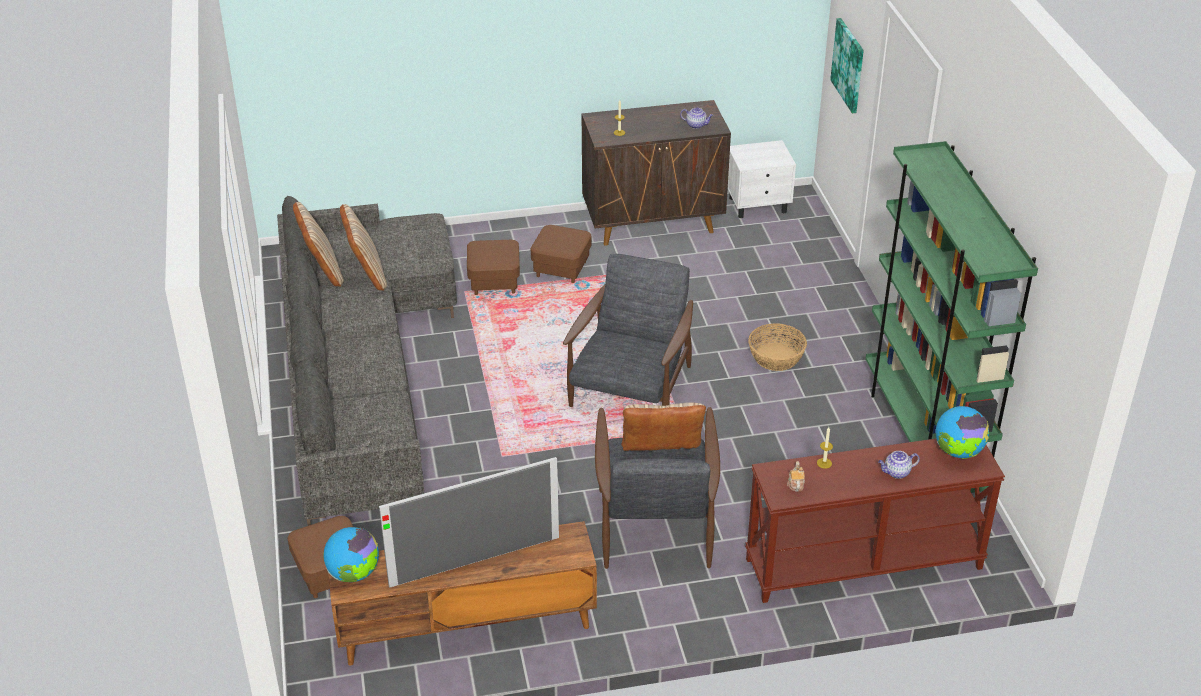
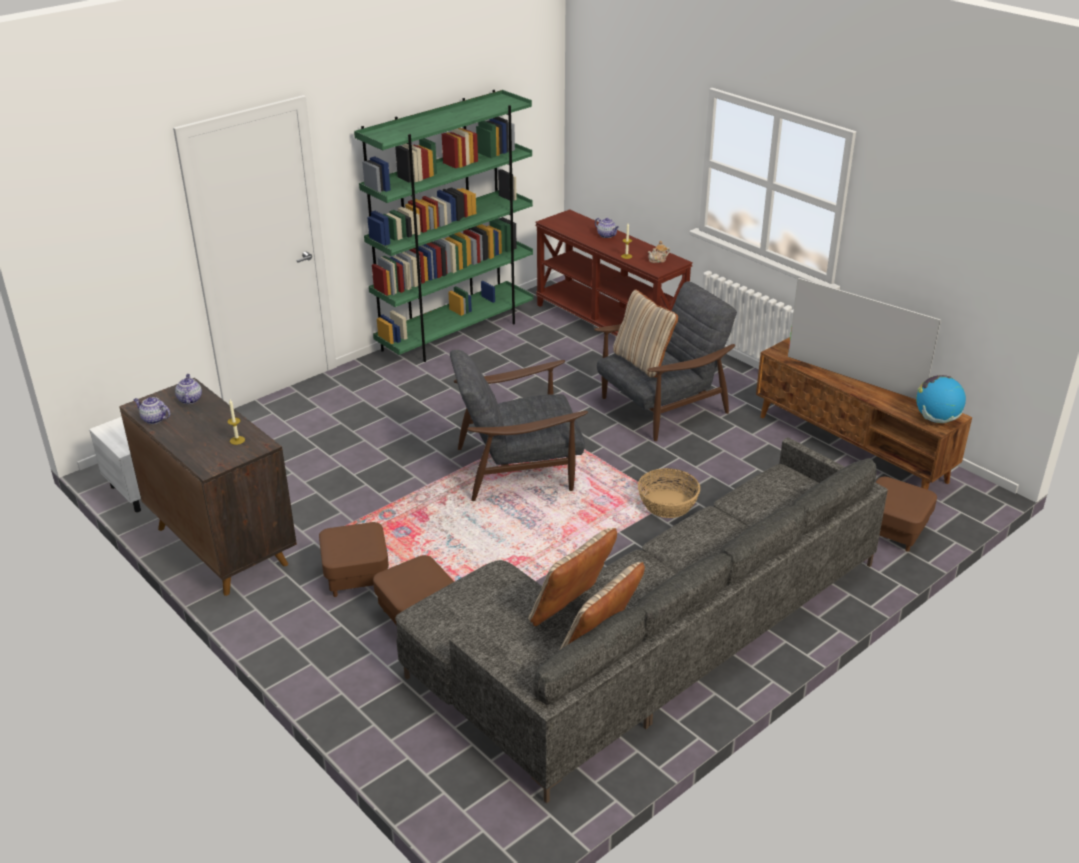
camera: 120 degrees left, 5 degrees down
(680, 108) = (153, 419): none -> teapot
(775, 357) = (408, 412): basket -> basket (667, 504)
(849, 65) = (116, 265): picture -> none
(958, 452) = (563, 223): globe -> none

